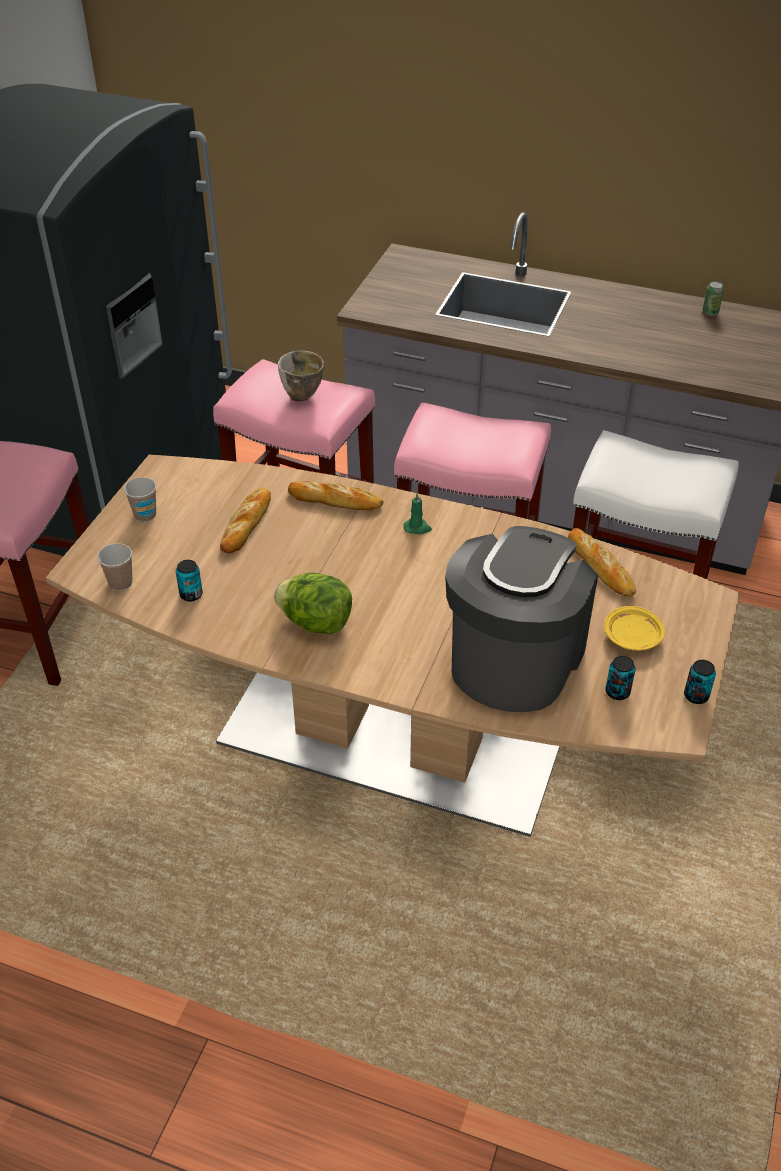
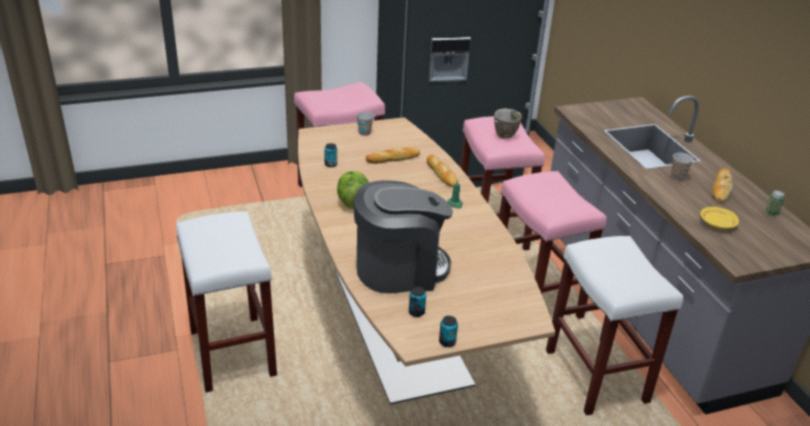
camera: 50 degrees right, 10 degrees down
(120, 583) = (316, 145): cup -> cup (677, 177)
(278, 966) = (231, 352): none -> white stool
(600, 567) = (505, 272): bread -> bread (721, 188)
(632, 637) = (465, 303): yellow plate -> yellow plate (717, 223)

